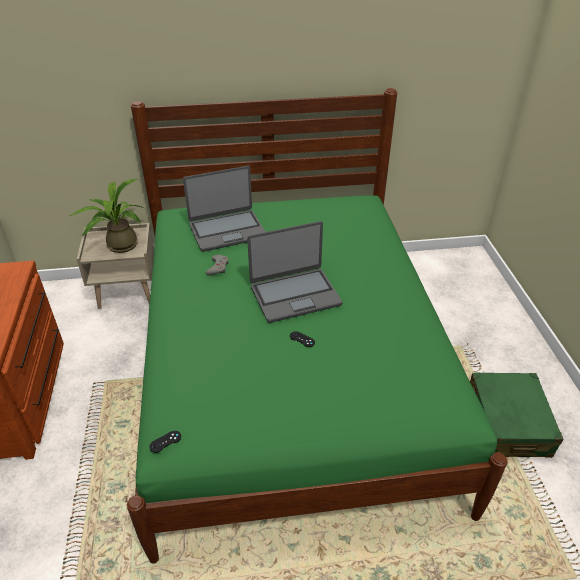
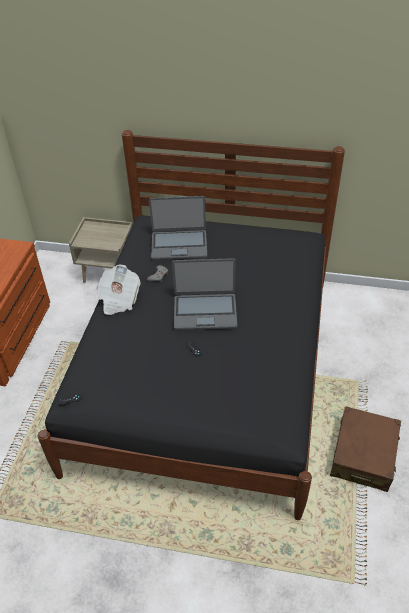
camera: 20 degrees right, 5 degrees up
(118, 245) = (103, 237): potted plant -> none
(179, 303) = (118, 299): none -> newspaper
(289, 373) = (206, 369): green bed -> black bed
(507, 423) = (363, 455): green suitcase -> brown suitcase

